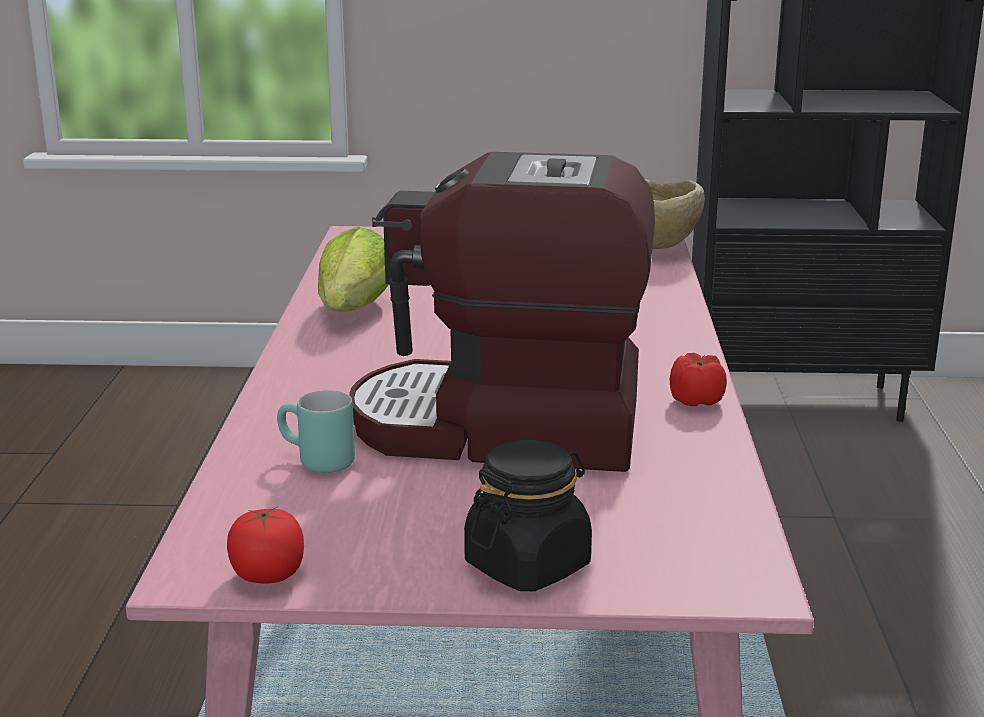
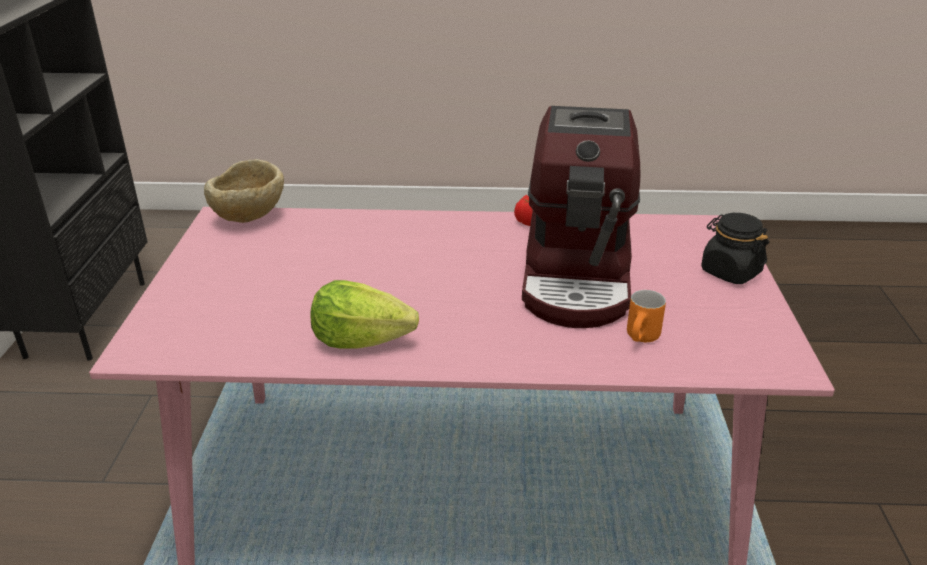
camera: 90 degrees left, 10 degrees up
(268, 576) = (780, 344): tomato -> none
(314, 462) = (643, 339): turquoise mug -> orange mug

